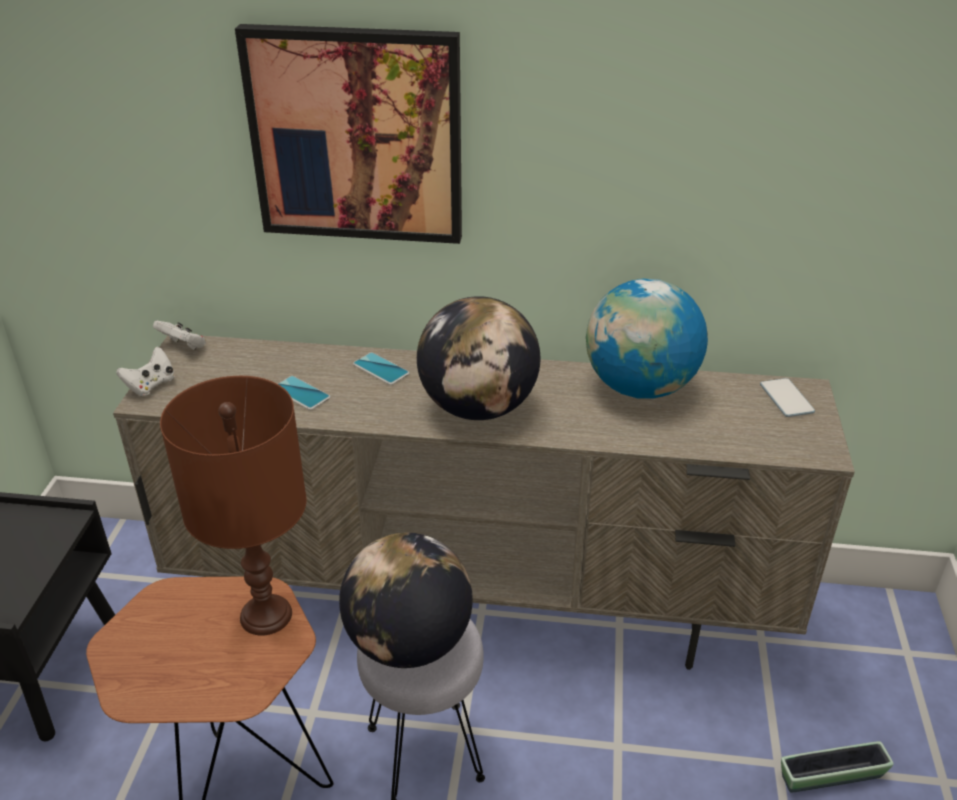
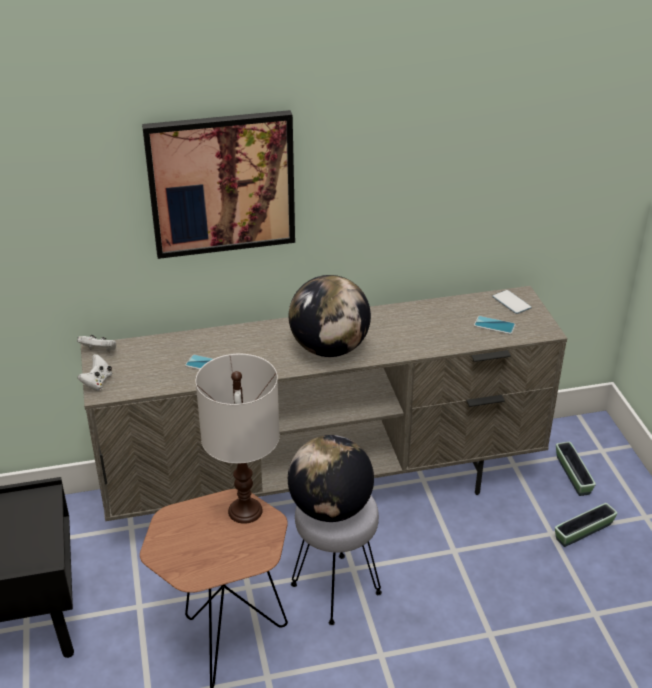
camera: 20 degrees left, 0 degrees up
(267, 614) = (245, 510): brown table lamp -> white table lamp
(381, 369) = (250, 337): phone -> phone (494, 325)
(639, 387) = (422, 314): globe -> none
(846, 679) = (573, 475): none -> planter

